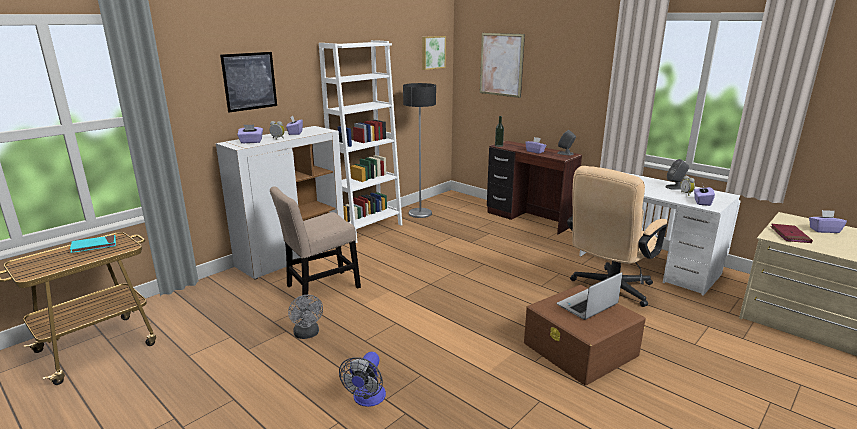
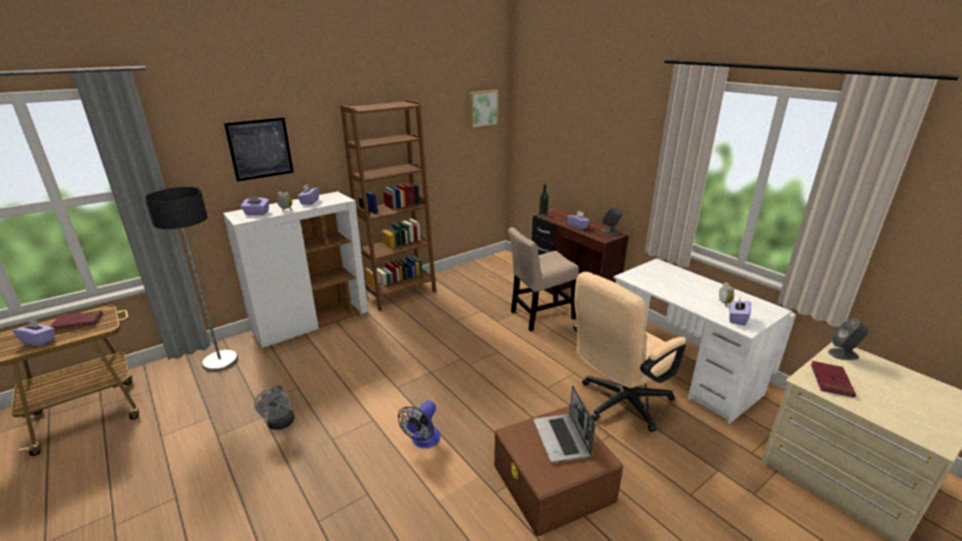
camera: 10 degrees right, 5 degrees up
(94, 246) = (77, 322): turquoise book -> red book
(320, 288) = (319, 365): beige chair -> beige chair (539, 316)
(367, 399) = (300, 518): fan -> fan (423, 441)
(368, 229) = (399, 294): white bookcase -> brown bookcase
(420, 213) = (461, 278): floor lamp -> floor lamp (220, 361)
(501, 64) = (553, 125): picture -> none
(587, 306) = (562, 439): laptop -> laptop turned 75 degrees counterclockwise
(675, 187) = (717, 291): grey speaker -> grey speaker (843, 354)
(824, 230) = (882, 377): purple tissue box -> purple tissue box (39, 341)

